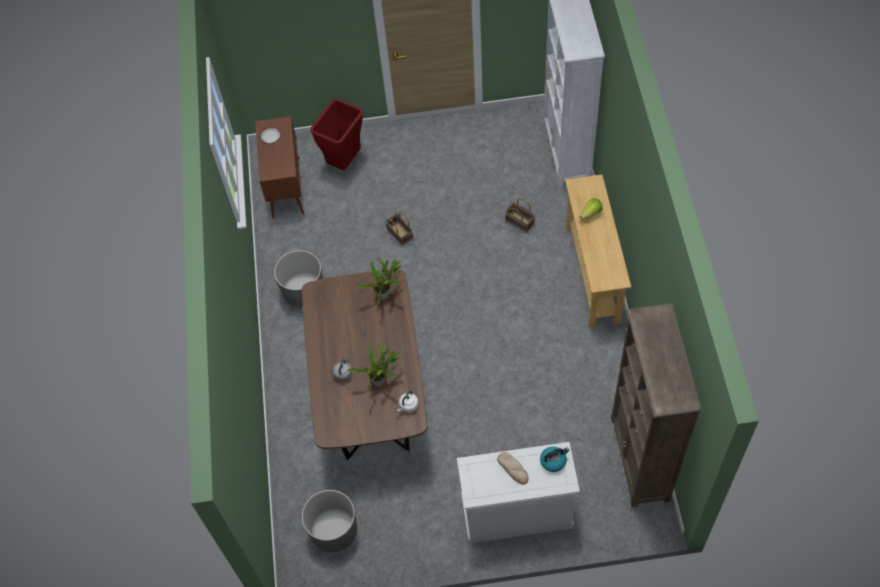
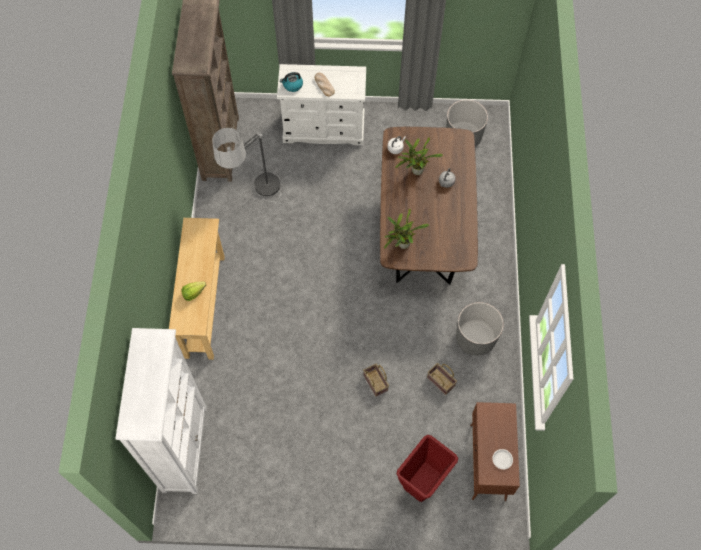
camera: 175 degrees left, 5 degrees up
(520, 222) = (255, 373): basket -> basket (440, 381)
(572, 396) = (257, 202): none -> floor lamp

